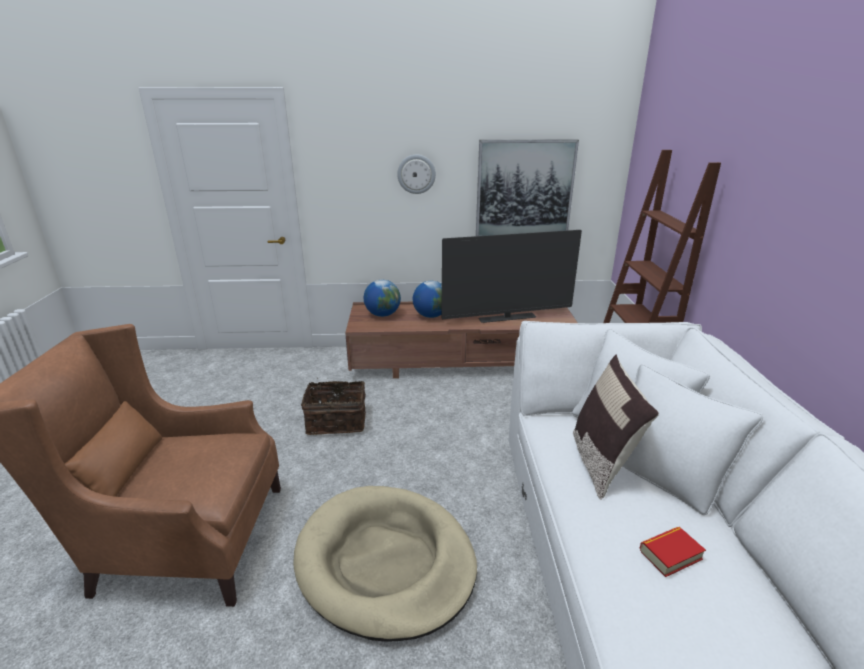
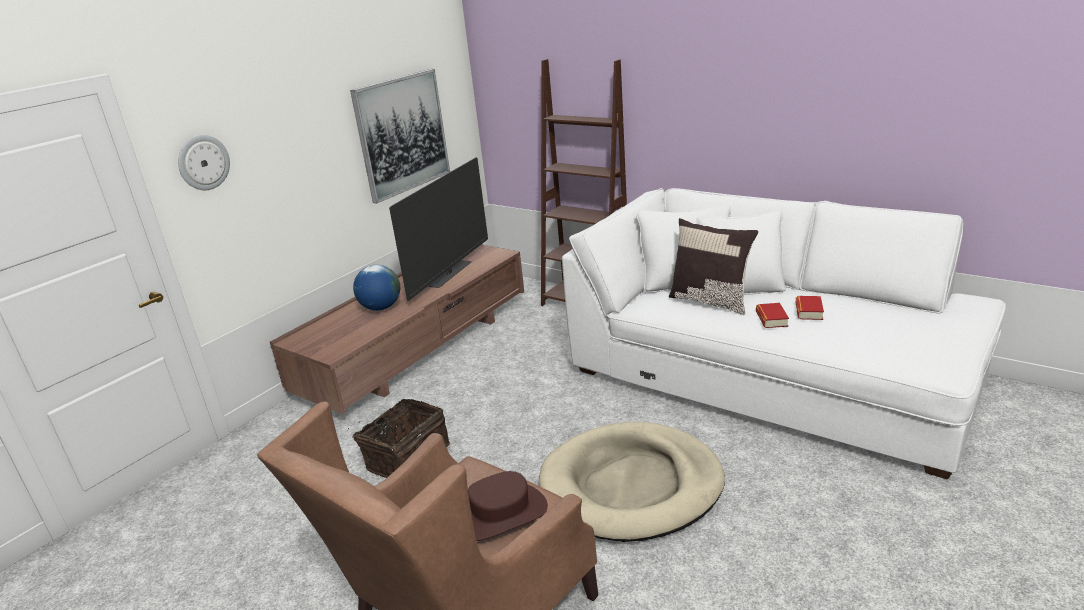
camera: 50 degrees left, 0 degrees up
(187, 480) = (500, 513): none -> brown hat
(382, 315) = (330, 332): globe -> none
(416, 174) = (298, 148): wall clock -> wall clock (203, 162)
(615, 526) = (771, 319): none -> book

